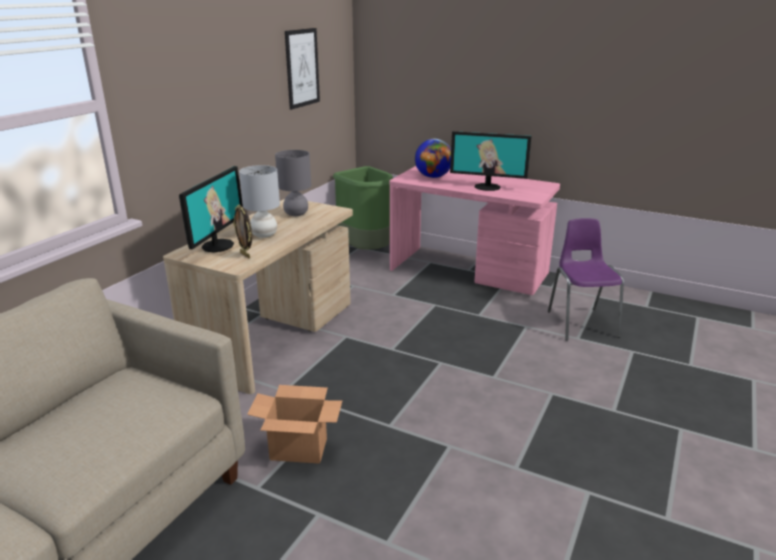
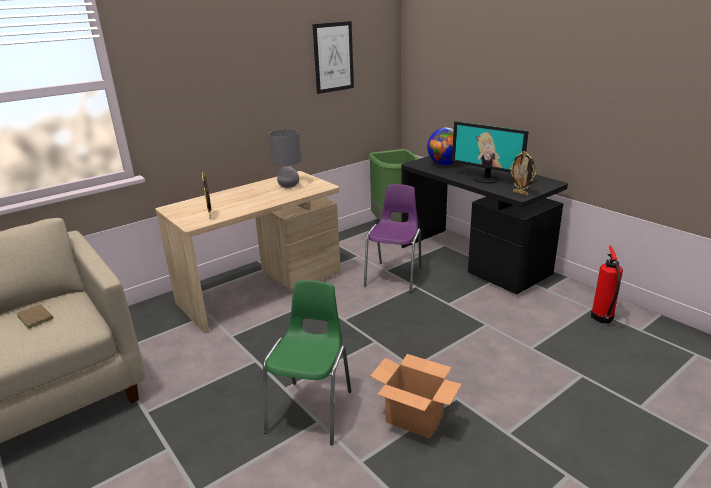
camera: 25 degrees right, 0 degrees up
(117, 402) = (37, 317): none -> brown book
(217, 245) = (200, 205): monitor -> none
(263, 235) = (243, 201): grey table lamp -> none
(299, 449) = (200, 389): cardboard box -> cardboard box (415, 419)
(434, 437) = (312, 410): none -> green chair
(468, 271) = (473, 260): pink desk -> black desk
(531, 196) = (520, 193): none -> picture frame
(581, 323) = (548, 333): purple chair -> purple chair (395, 276)
(612, 303) = (602, 318): none -> fire extinguisher

